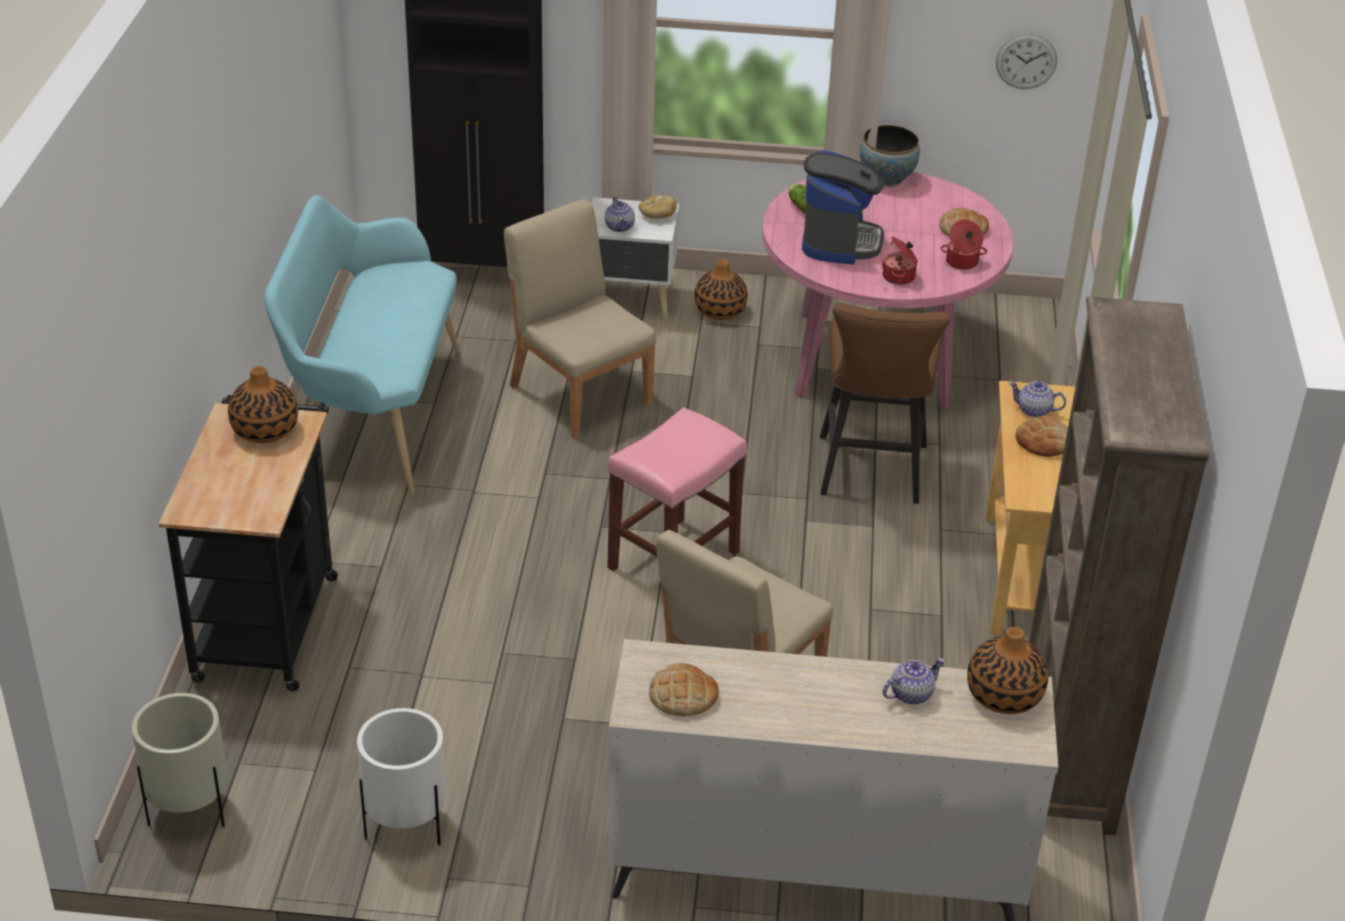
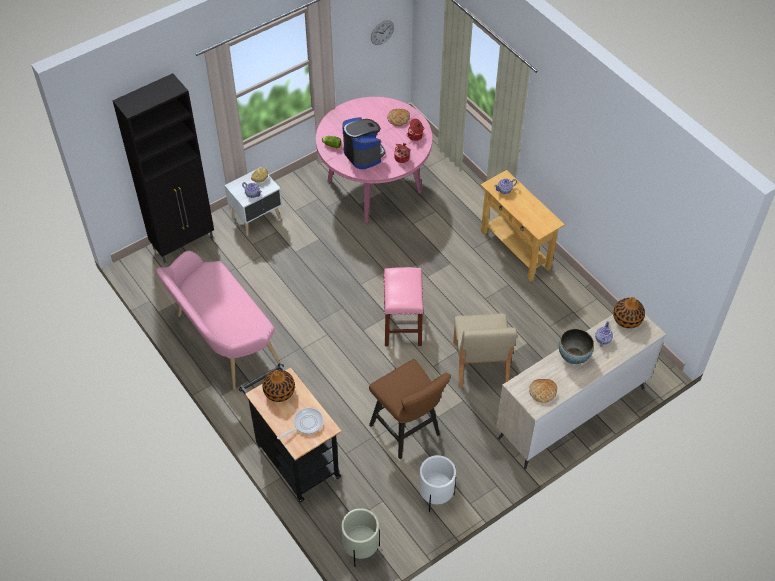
camera: 40 degrees left, 15 degrees up
(240, 492) = (305, 424): none -> frying pan
(373, 414) = (223, 341): turquoise bench -> pink bench
(580, 393) = (288, 276): beige chair -> none
(720, 310) = (295, 200): vase -> none
(870, 475) = (427, 241): brown stool -> brown stool (408, 432)
(887, 179) = (346, 110): bowl -> bowl (573, 356)
(1044, 442) = (521, 202): bread -> none
(1066, 753) = (595, 311): brown bookcase -> none

